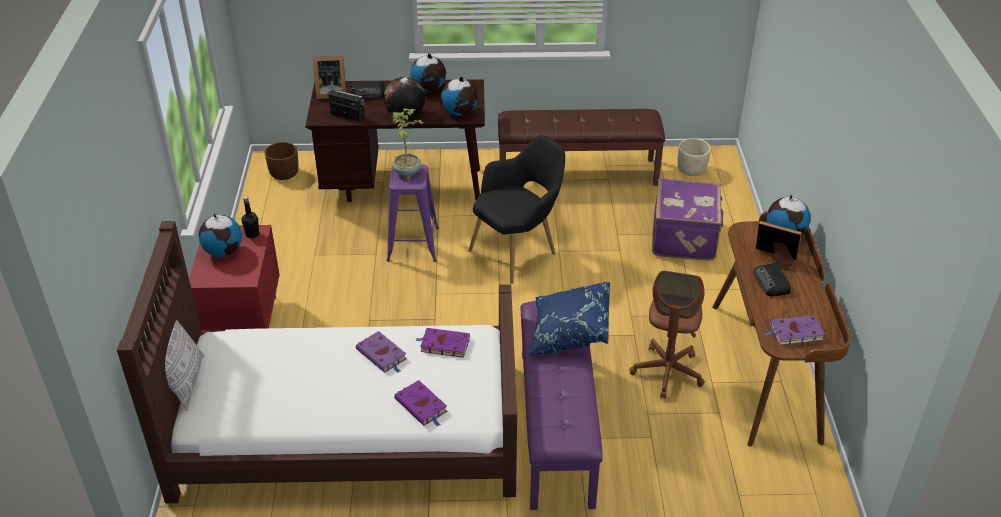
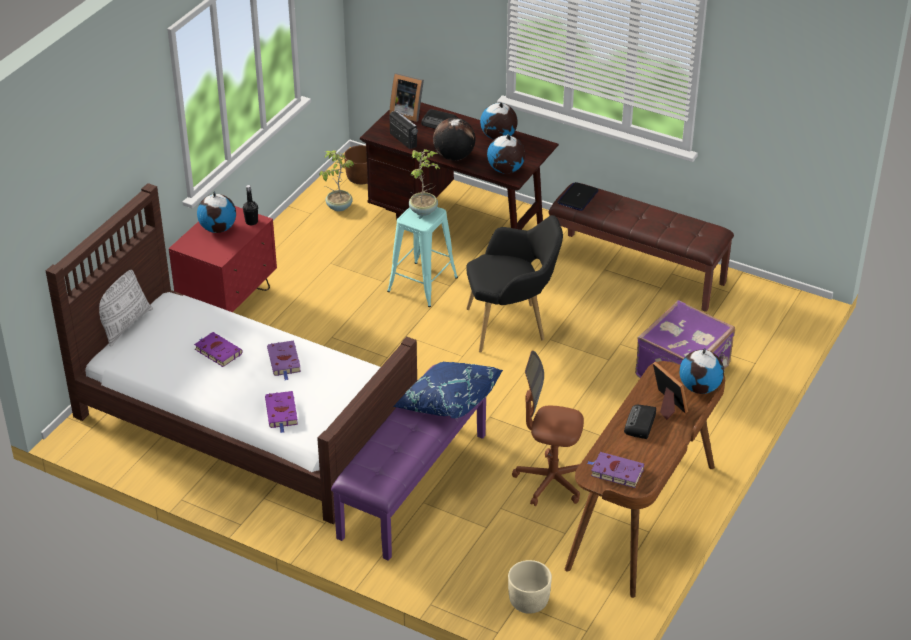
camera: 30 degrees right, 0 degrees up
(282, 204) = (338, 206): none -> potted plant
(413, 244) = (422, 284): purple stool -> turquoise stool
(443, 345) = (339, 372): purple book -> purple book (217, 351)
(517, 121) = (578, 197): none -> laptop
(667, 372) = (550, 482): brown office chair -> brown office chair turned 60 degrees clockwise
(691, 170) = (756, 308): beige planter -> beige planter (529, 601)

